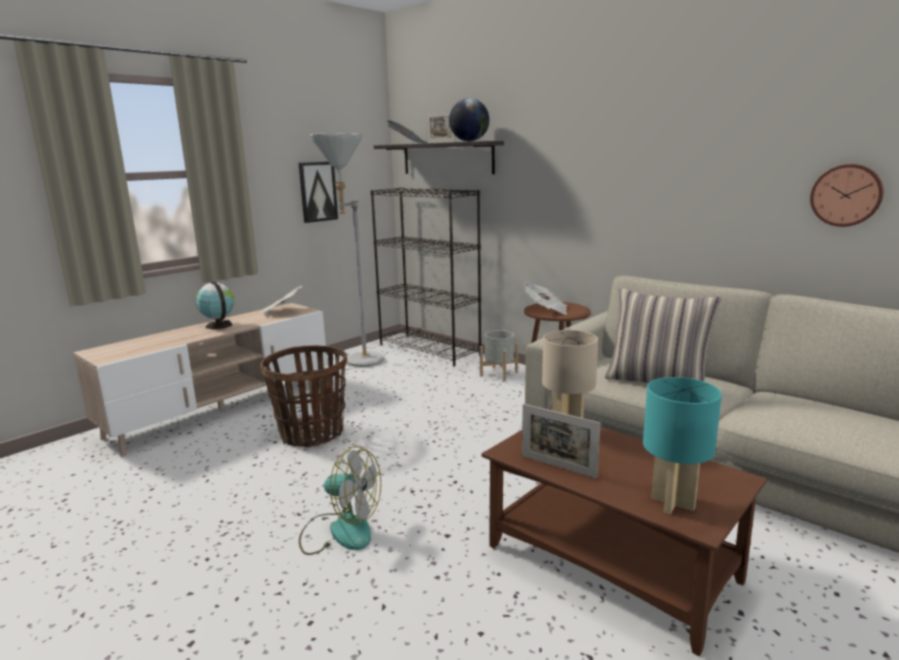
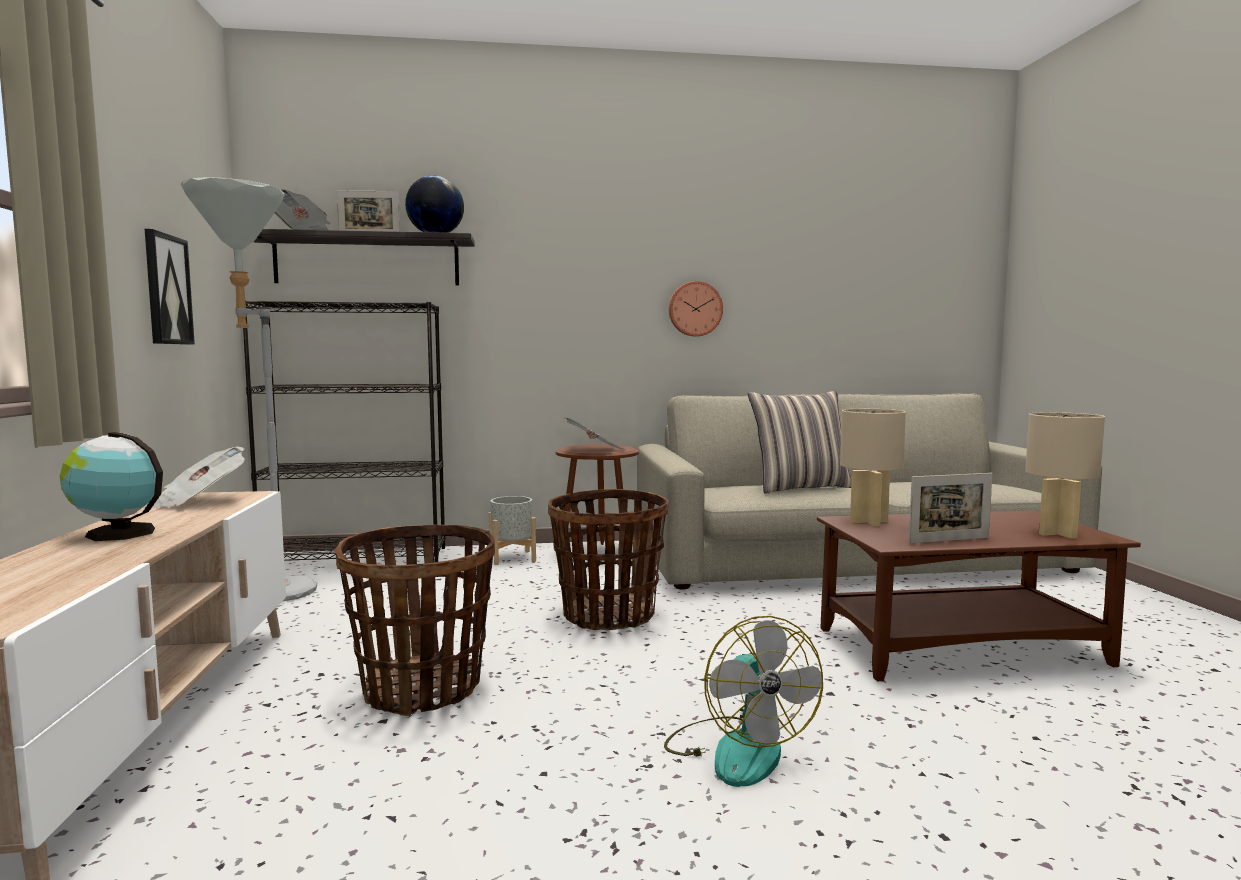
camera: 50 degrees left, 10 degrees down
(340, 530) = (737, 749): fan -> fan turned 105 degrees clockwise
(457, 432) = (608, 616): none -> basket
(672, 502) = (1056, 533): turquoise table lamp -> beige table lamp
(846, 195) = (854, 306): wall clock -> wall clock (695, 309)

